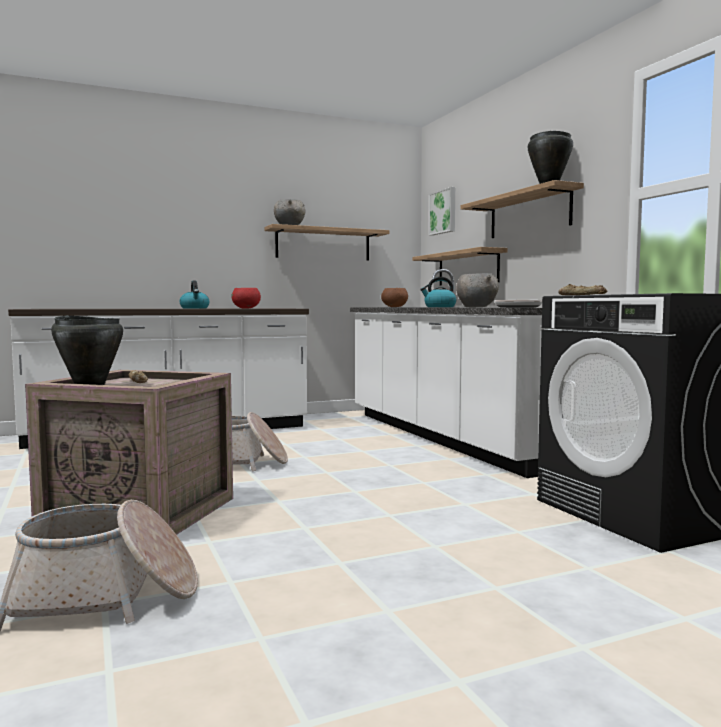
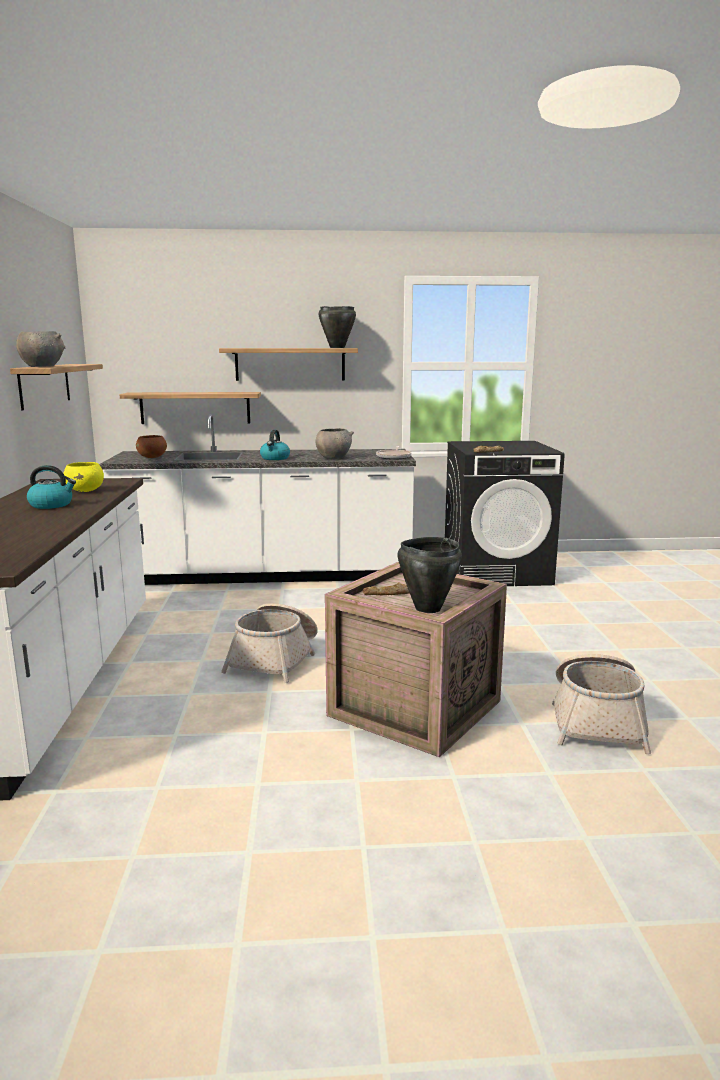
camera: 70 degrees left, 10 degrees up
(246, 308) = (85, 491): red bowl -> yellow bowl
(443, 212) = (140, 342): picture -> none

